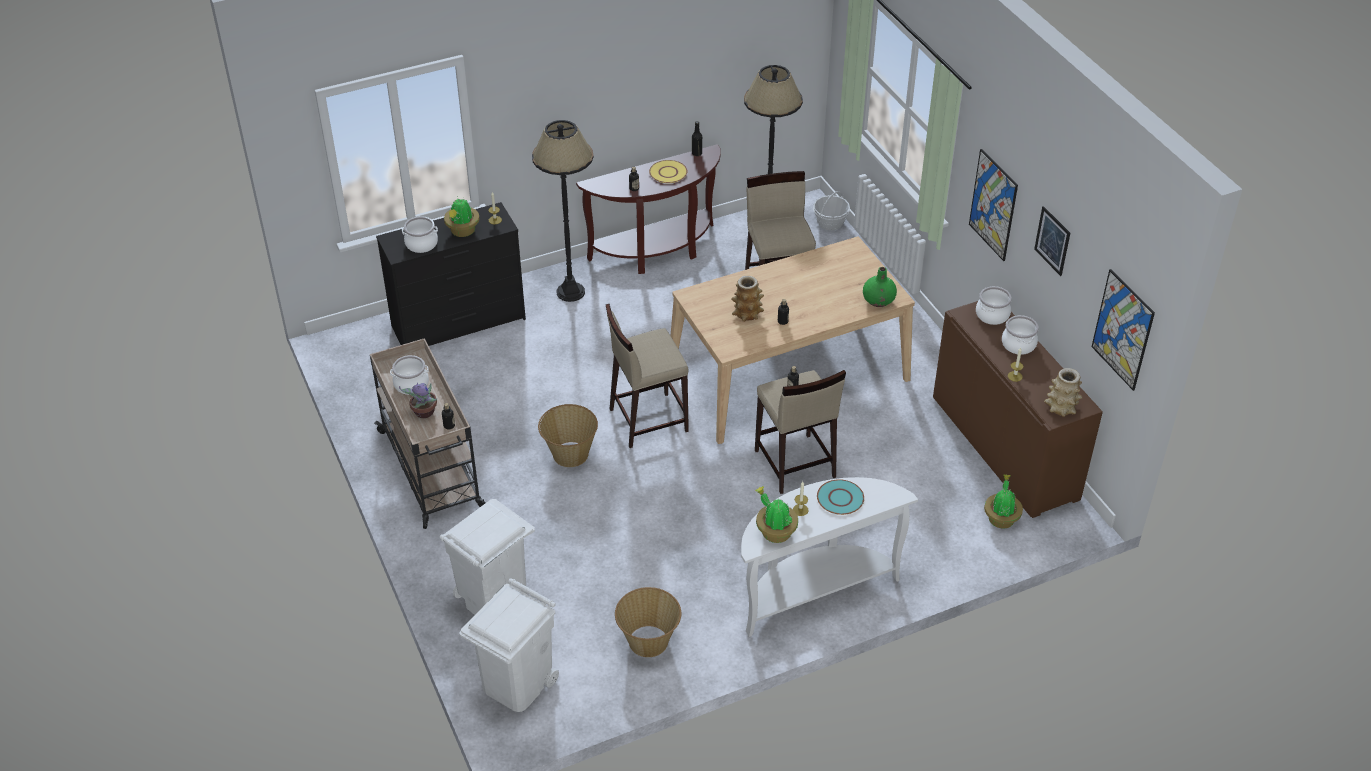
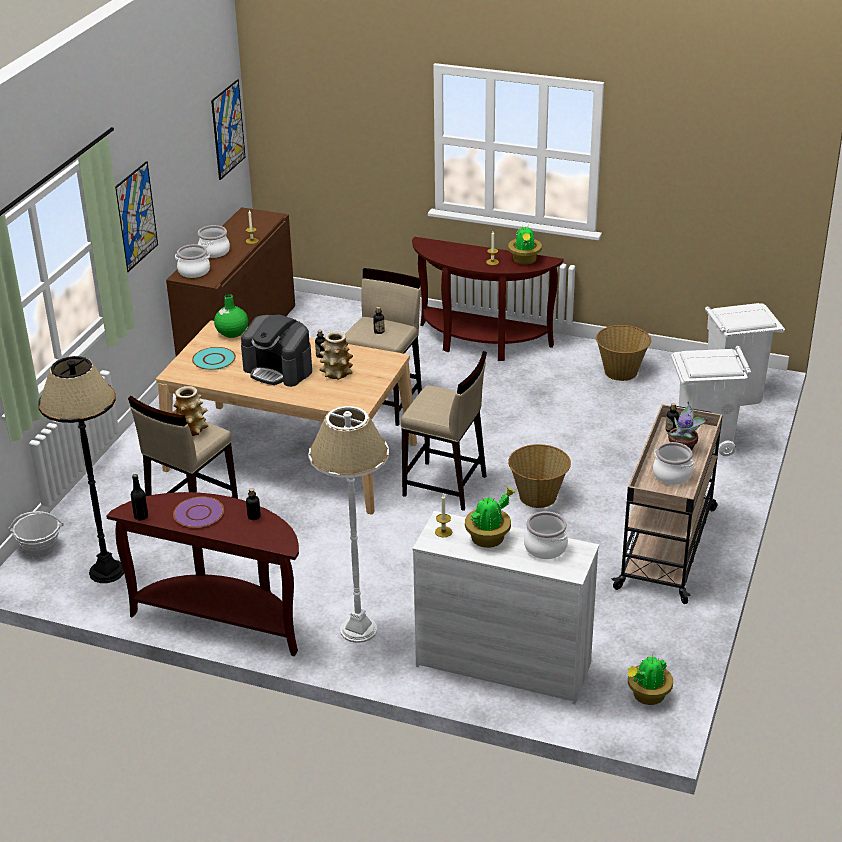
camera: 135 degrees left, 10 degrees down
(459, 324) = (503, 664): black dresser -> white dresser
(570, 292) = (358, 630): black floor lamp -> white floor lamp
(668, 172) = (199, 513): yellow plate -> purple plate
(791, 291) = (278, 370): none -> coffee machine
(814, 590) = (480, 343): white console table -> brown console table
(840, 498) = (459, 256): turquoise plate -> turquoise plate (213, 360)
(1001, 518) = (310, 316): potted plant -> potted plant (647, 696)
(1052, 241) = (177, 156): picture -> none
(1061, 408) = (259, 218): vase -> vase (191, 430)

